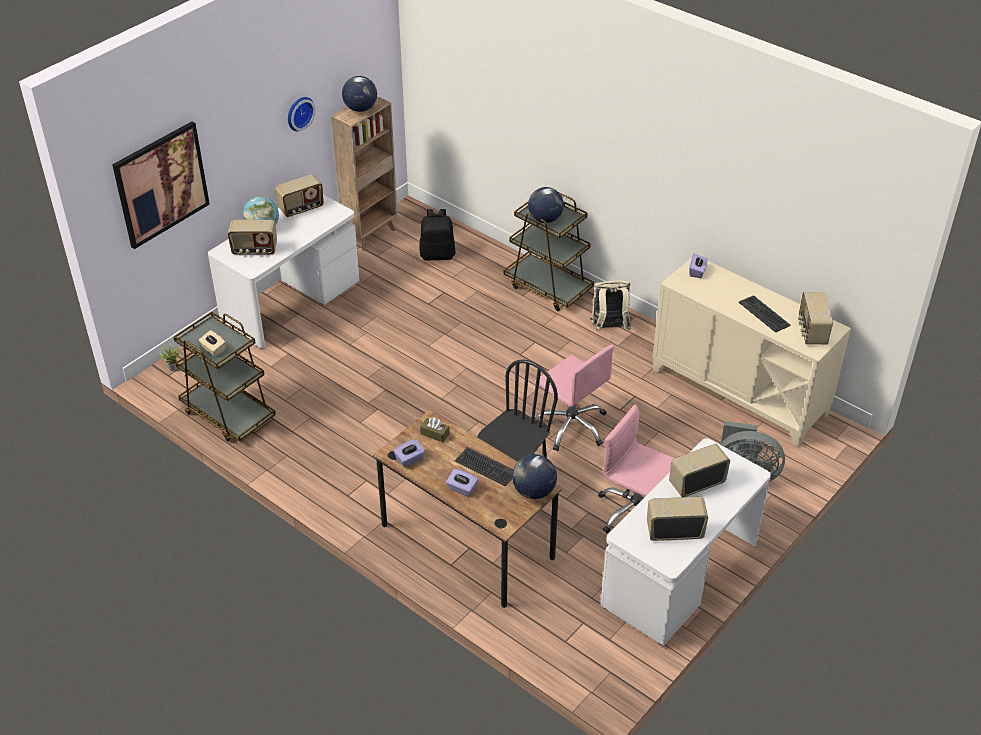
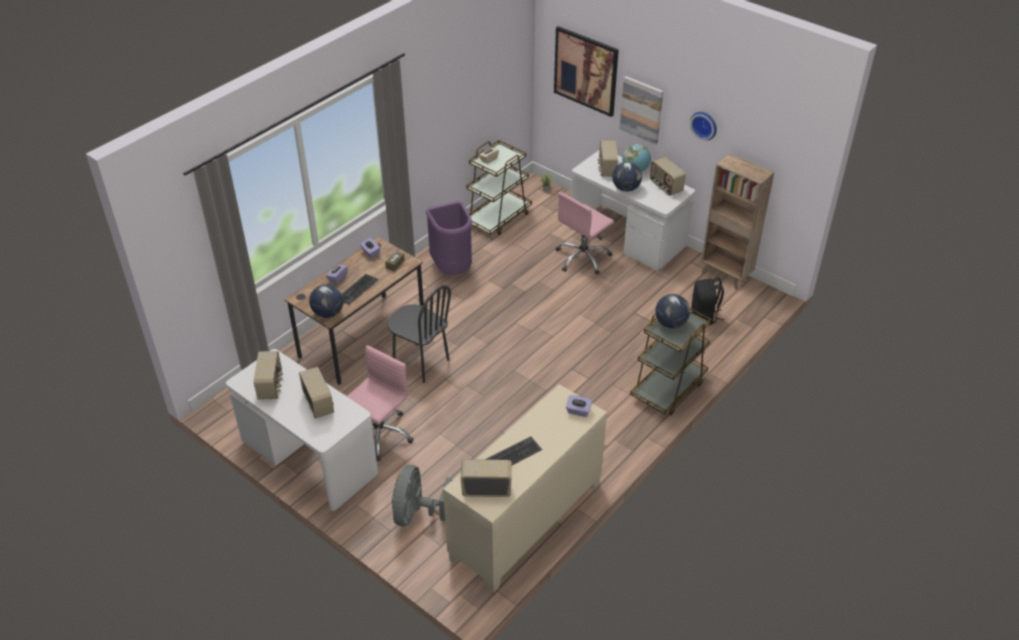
camera: 90 degrees right, 0 degrees up
(234, 163) = (641, 109): none -> picture
(332, 457) = (452, 268): none -> purple trash can
(360, 108) = (745, 167): globe -> globe (626, 188)
(571, 425) = (482, 399): pink office chair -> pink office chair (583, 258)
(609, 328) = (612, 430): beige backpack -> none

